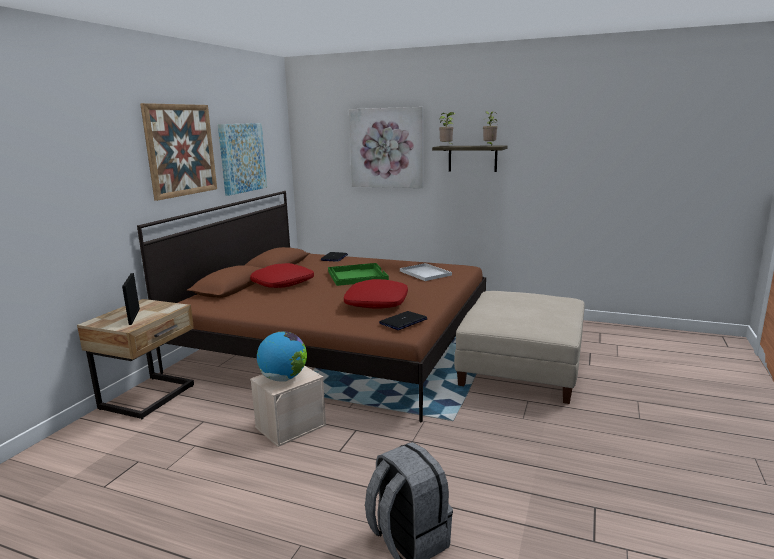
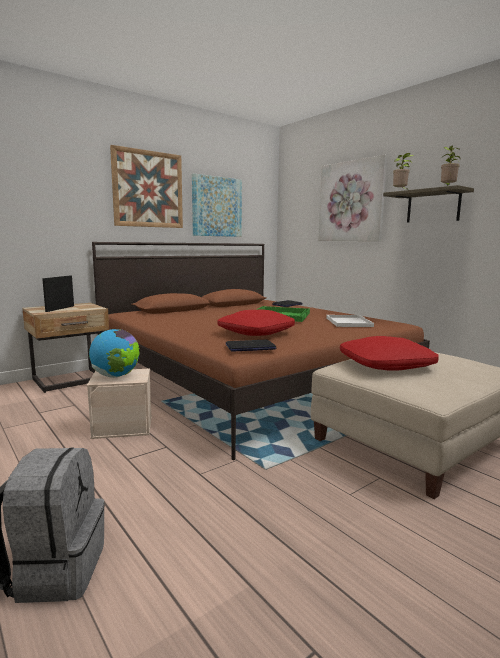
camera: 30 degrees right, 5 degrees down
(282, 283) = (211, 312): red pillow -> red pillow (386, 364)

